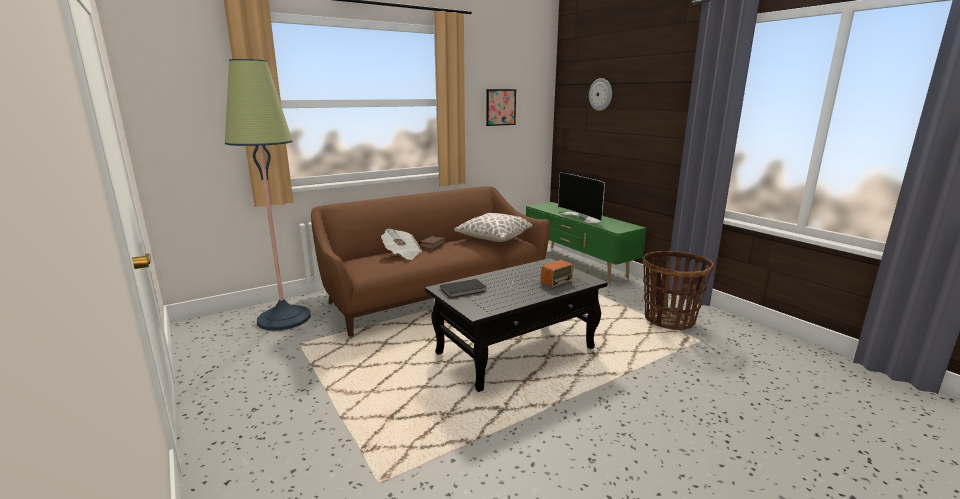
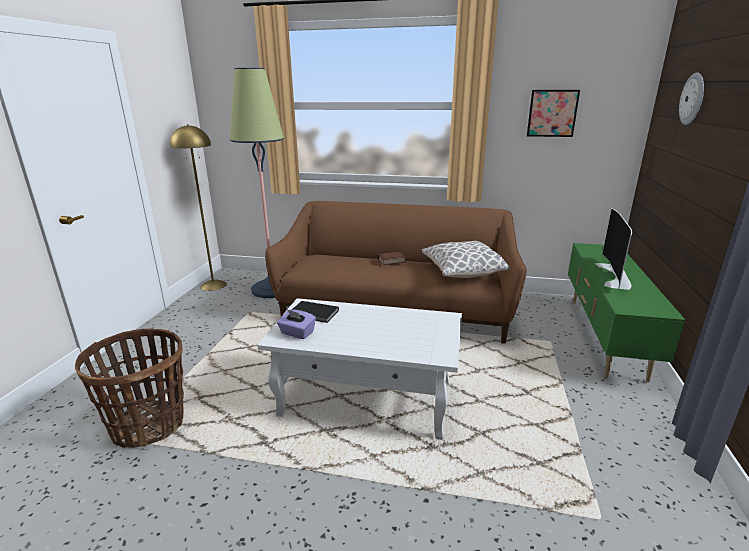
camera: 45 degrees right, 5 degrees up
(197, 340) = (213, 285): none -> yellow floor lamp
(402, 254) = (353, 262): newspaper -> none
(482, 304) = (297, 333): none -> purple tissue box
(516, 350) = (368, 398): black coffee table -> white coffee table
(537, 282) = (386, 334): radio -> none
(669, 319) = (606, 464): basket -> basket (149, 425)

